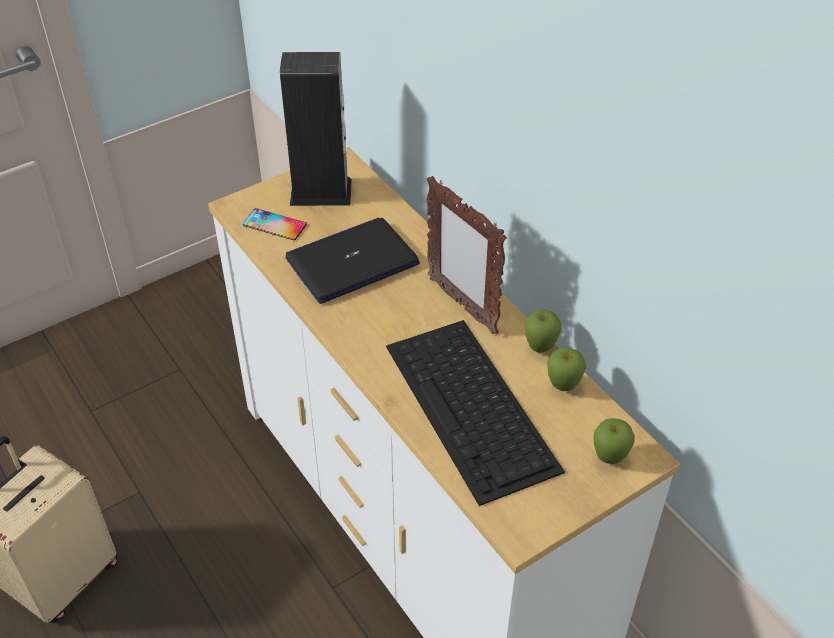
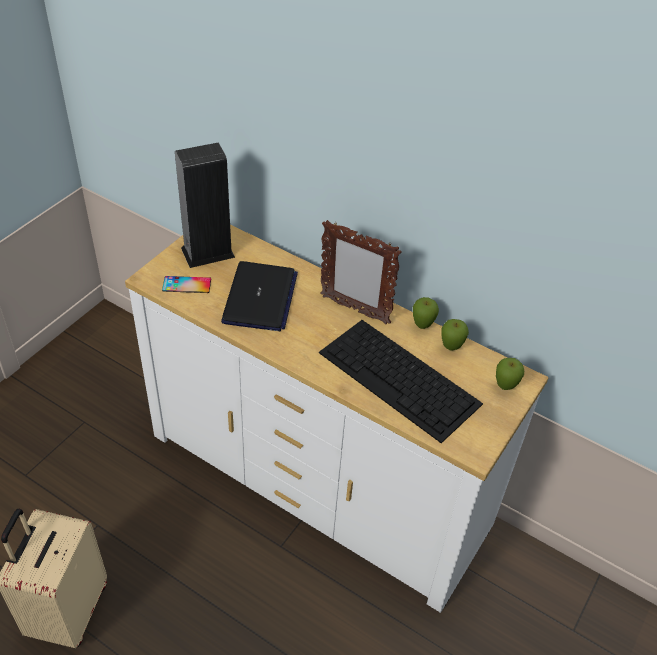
camera: 25 degrees left, 0 degrees up
(352, 261) = (260, 298): laptop -> laptop turned 150 degrees clockwise

